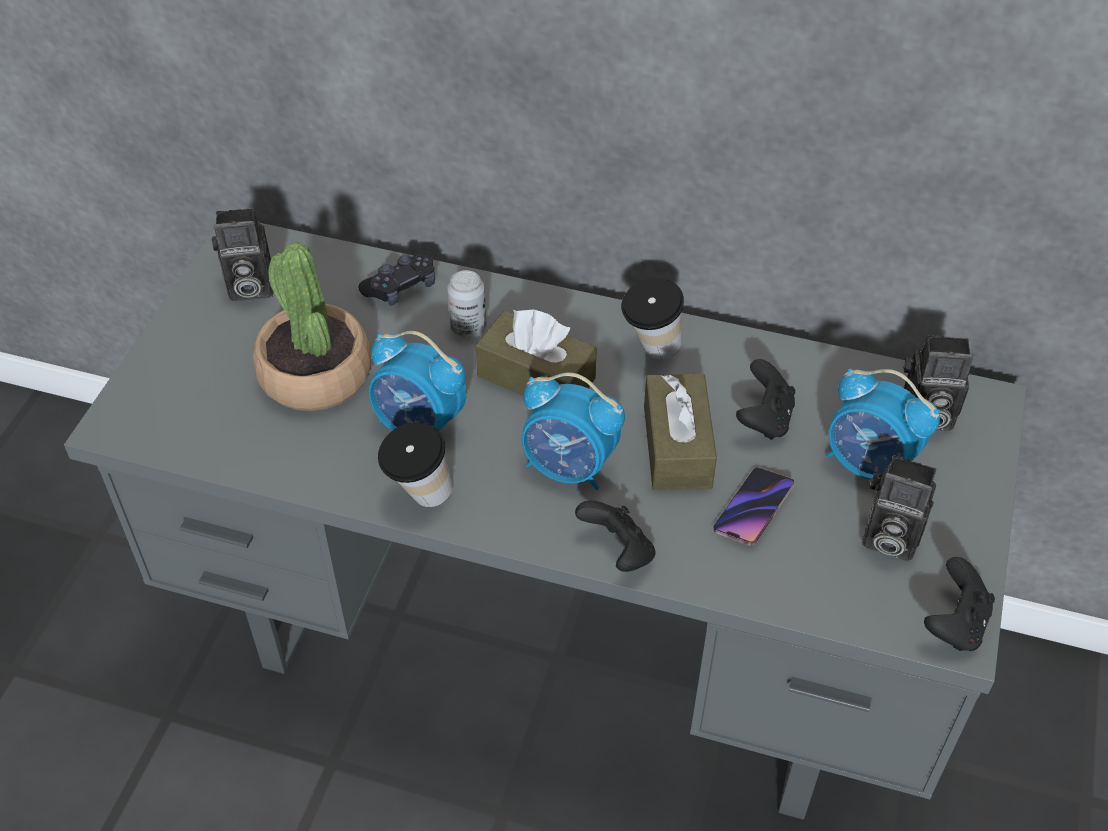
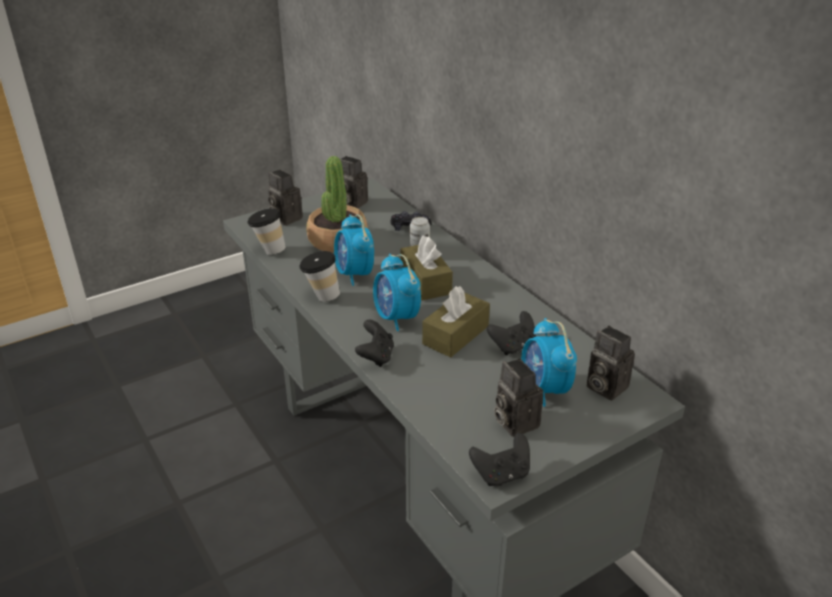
camera: 40 degrees right, 15 degrees down
(172, 379) = (284, 218): none -> camera
(650, 351) = (491, 297): cup -> cup (269, 250)
(753, 509) = (460, 375): phone -> none

